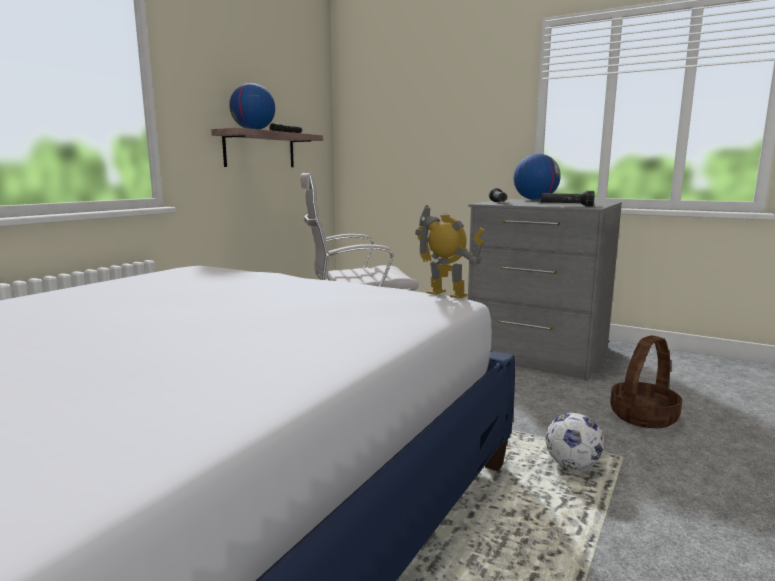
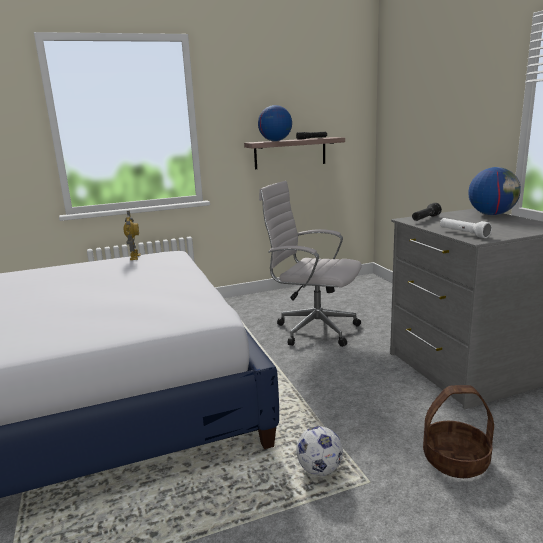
camera: 40 degrees right, 5 degrees up
(446, 294) = (223, 311): toy robot -> toy robot (134, 257)
(566, 206) = (463, 233): black flashlight -> white flashlight

